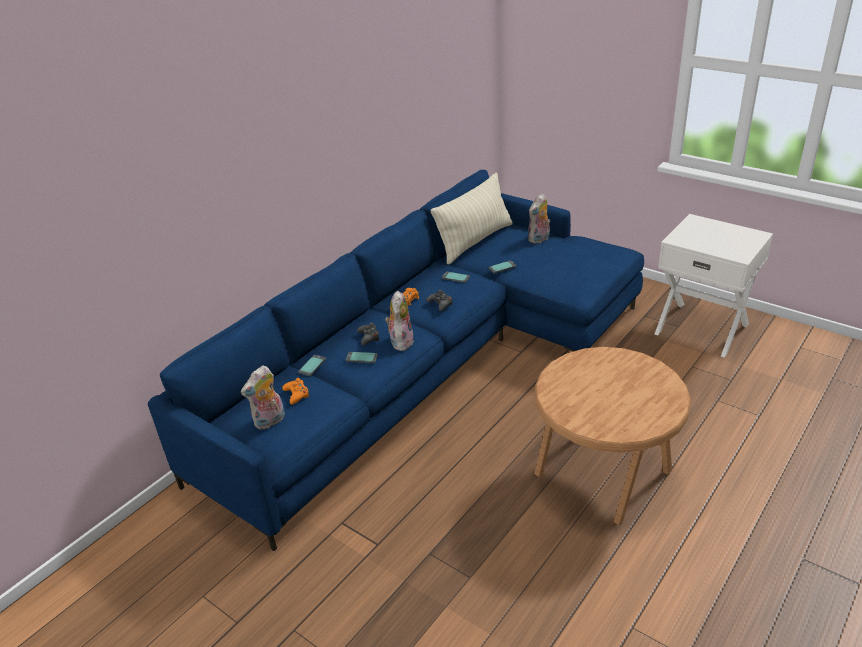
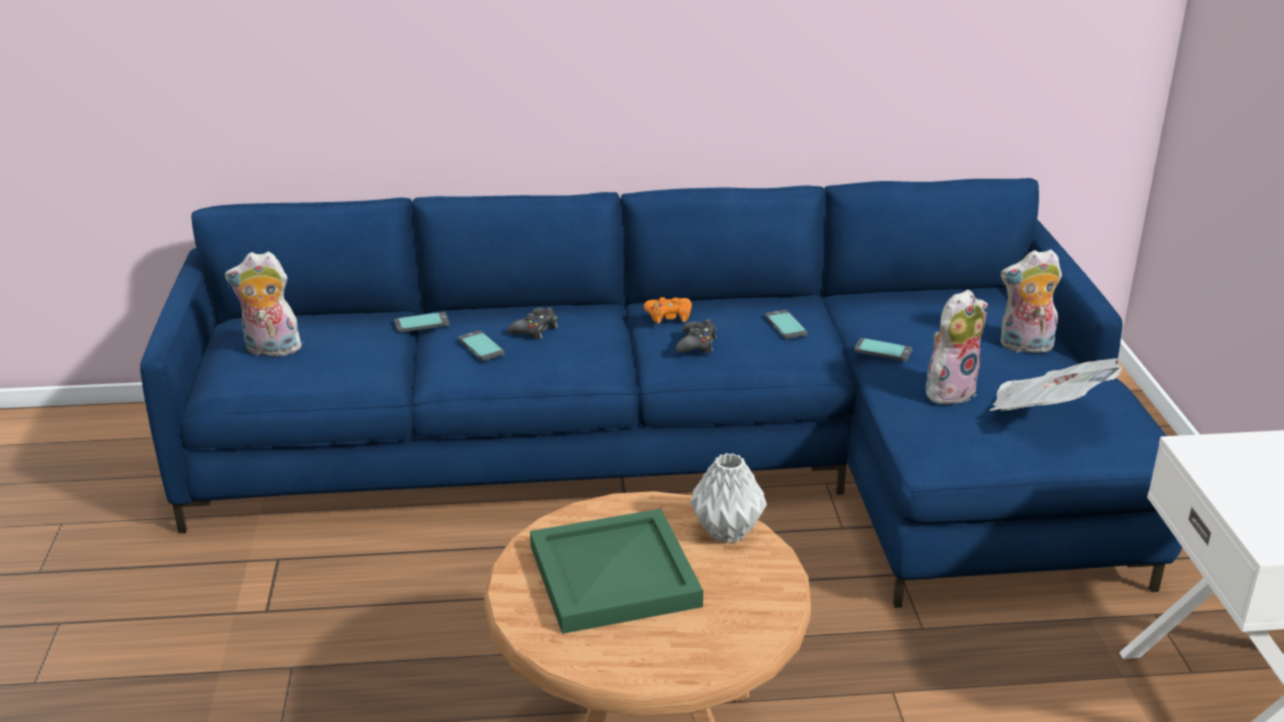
camera: 45 degrees right, 5 degrees down
(297, 394) = (346, 341): orange game controller -> none
(400, 341) = (563, 358): plush toy -> plush toy (949, 390)
(475, 241) = (920, 299): beige pillow -> none
(587, 258) = (1046, 413): none -> newspaper
(597, 397) = (611, 575): none -> green tray
(599, 357) = (727, 531): none -> grey vase

